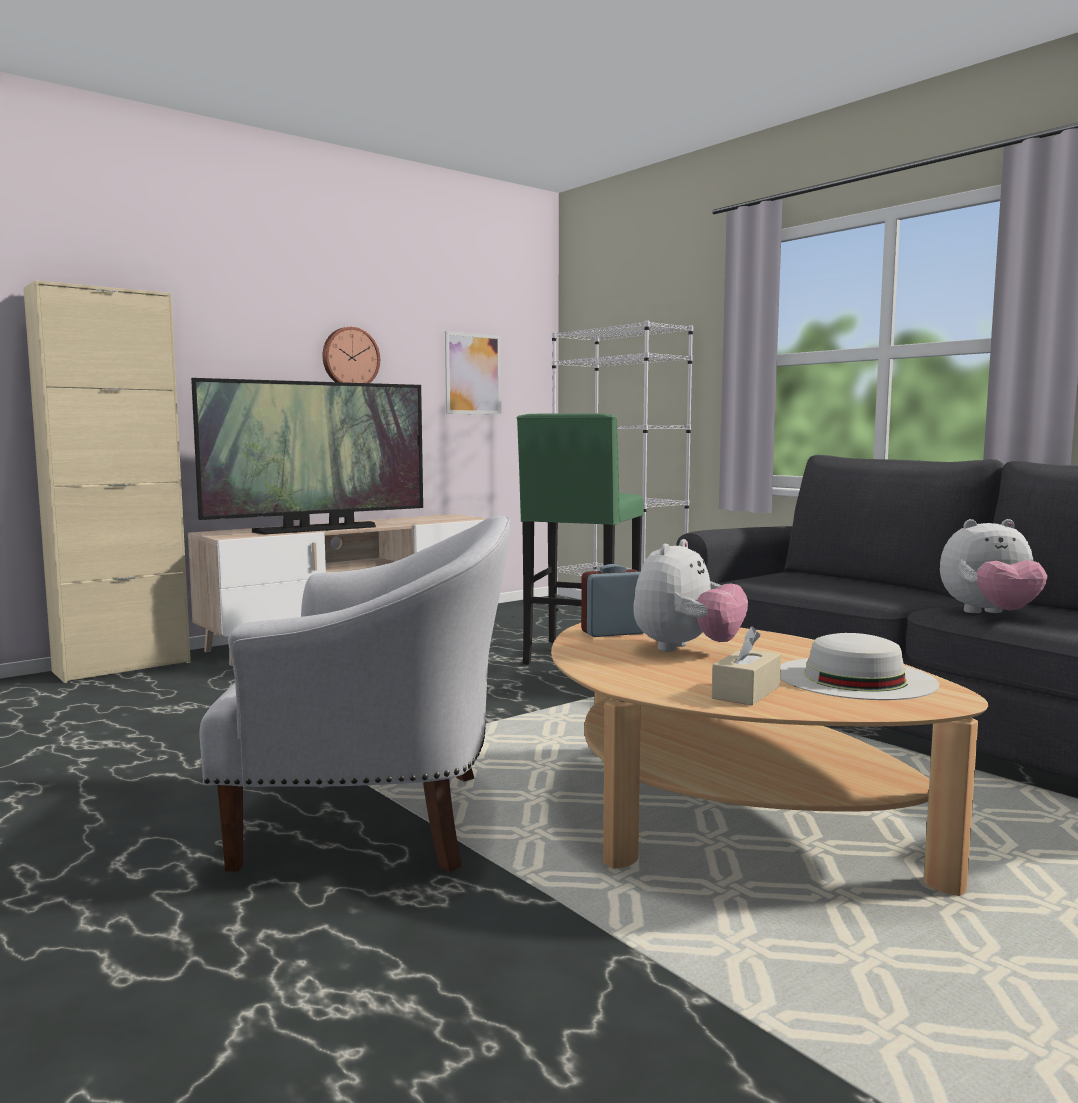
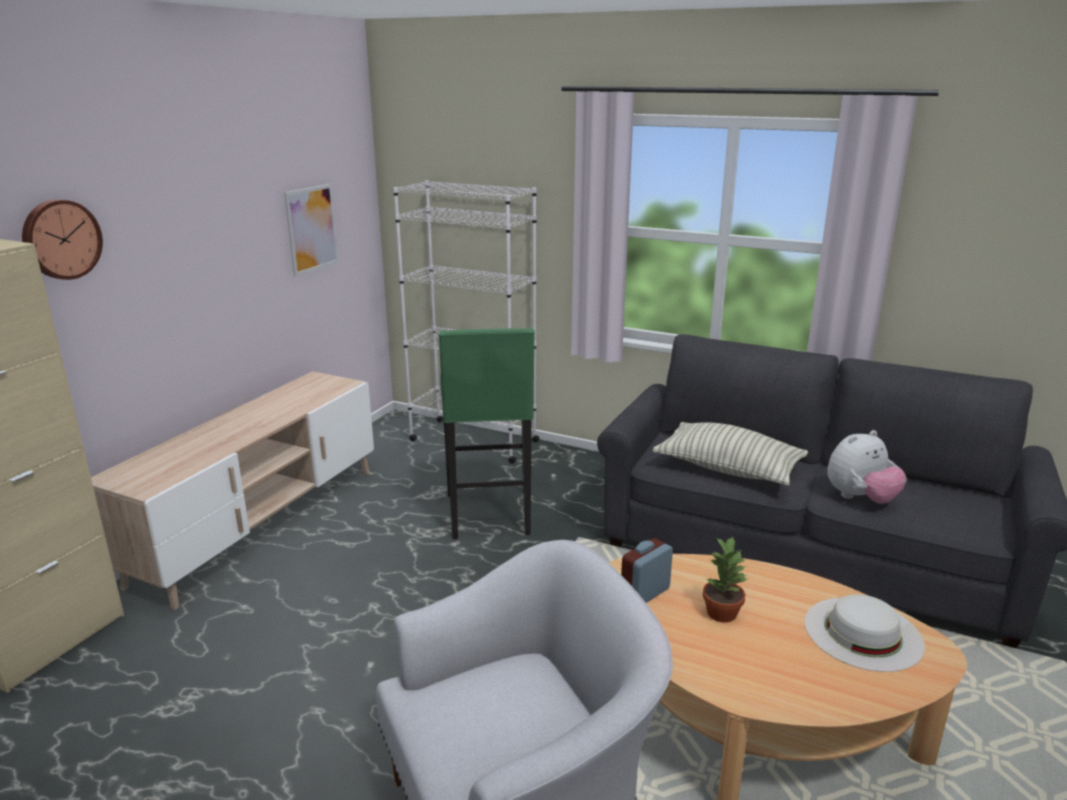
camera: 25 degrees left, 15 degrees up
(318, 529) = (222, 445): television -> none
(350, 358) = (203, 245): wall clock -> wall clock (60, 239)
(686, 649) = (721, 612): plush toy -> potted plant
(746, 692) = (822, 682): beige tissue box -> none
(831, 589) = (728, 469): none -> pillow

